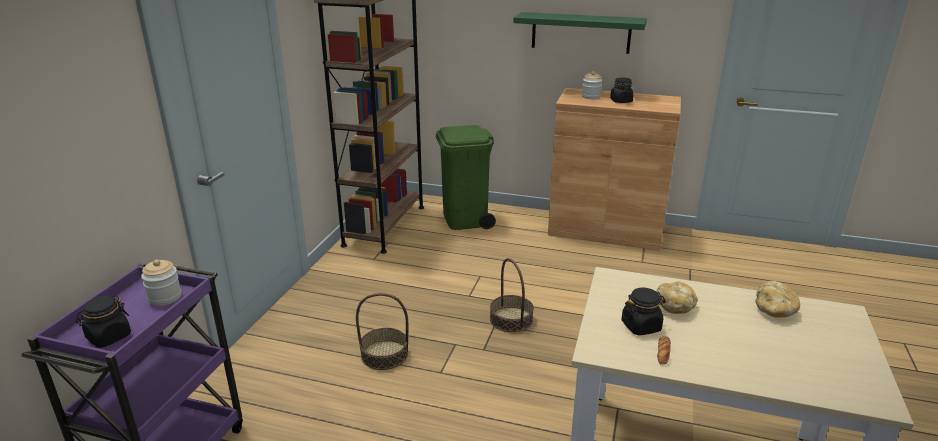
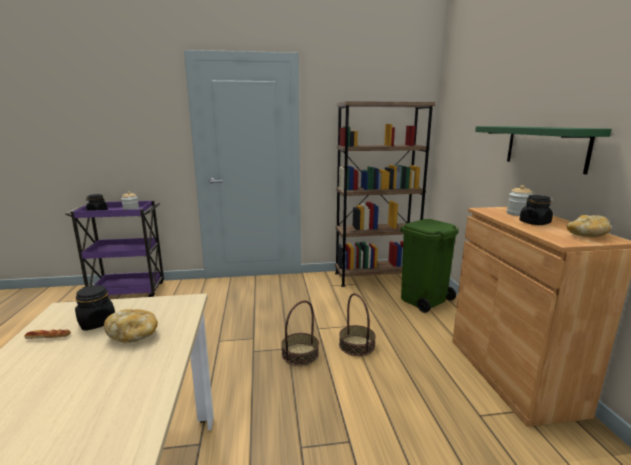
camera: 65 degrees right, 10 degrees down
(384, 354) = (229, 317): basket -> basket (357, 345)
(774, 310) = (124, 404): bread -> bread (586, 236)

